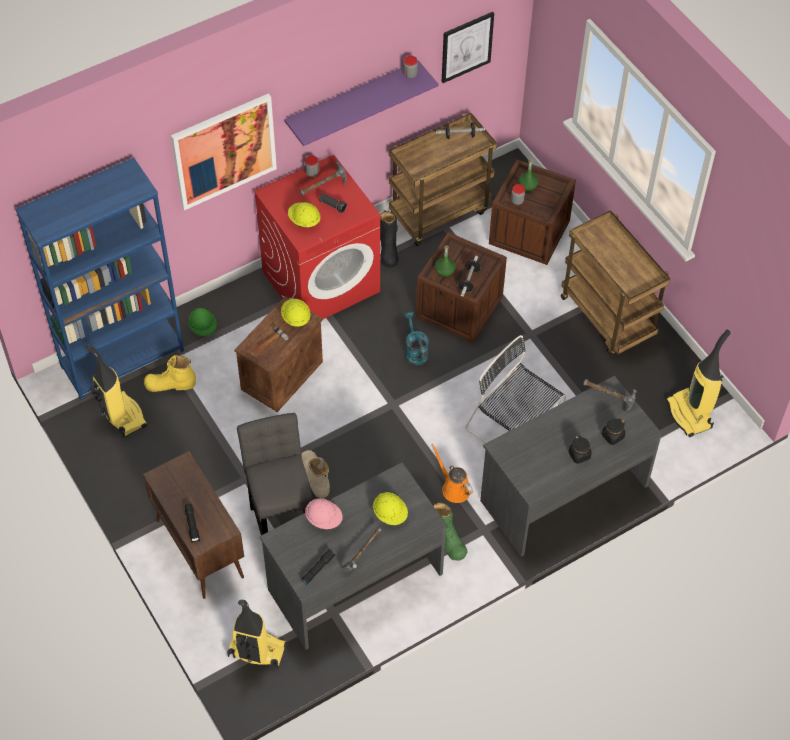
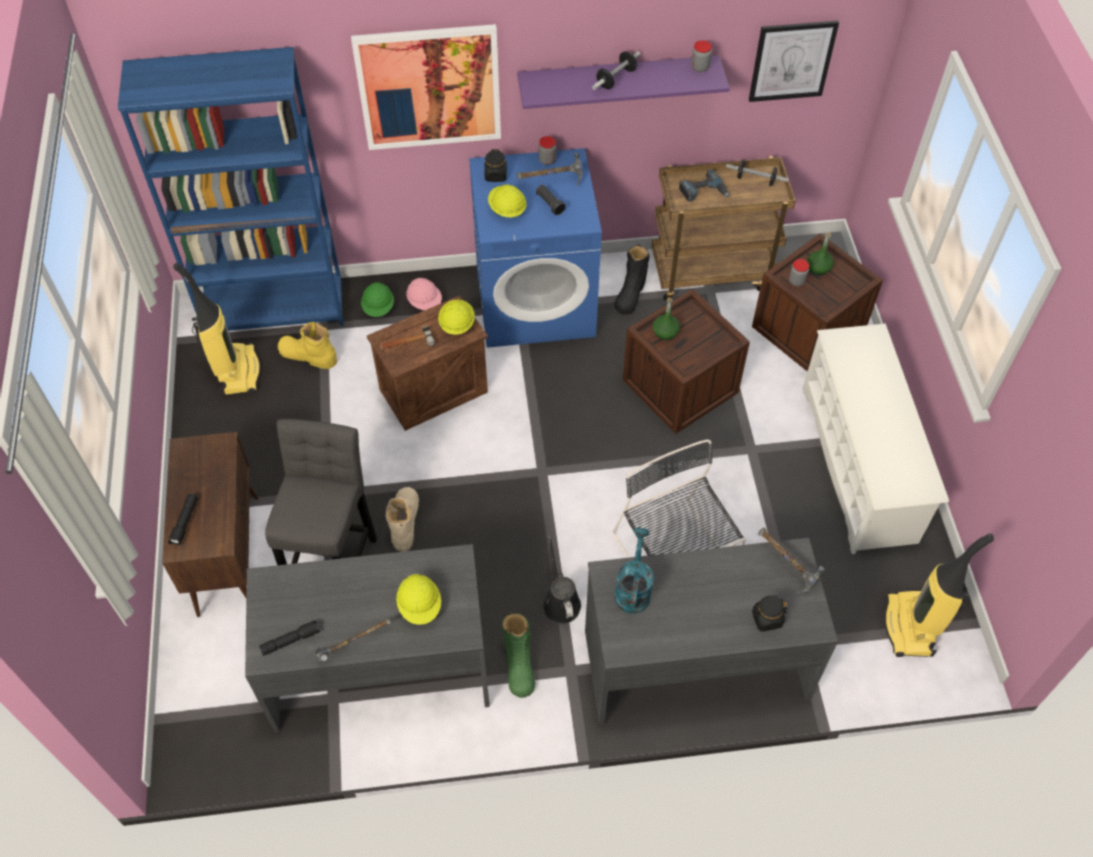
camera: 25 degrees right, 0 degrees up
(256, 651) = (217, 708): vacuum cleaner -> none
(321, 281) = (536, 302): red washing machine -> blue washing machine
(324, 519) = (335, 578): pink hard hat -> pink hard hat (425, 302)
(415, 351) = (600, 418): turquoise watering can -> turquoise watering can (633, 588)
(428, 157) = (703, 192): none -> power drill
(454, 488) = (560, 602): orange watering can -> black watering can
(469, 280) = (689, 353): dumbbell -> dumbbell (616, 78)
(579, 455) = (708, 627): black jar -> black jar (495, 175)
(608, 317) = (859, 464): brown cart -> white shoe rack

